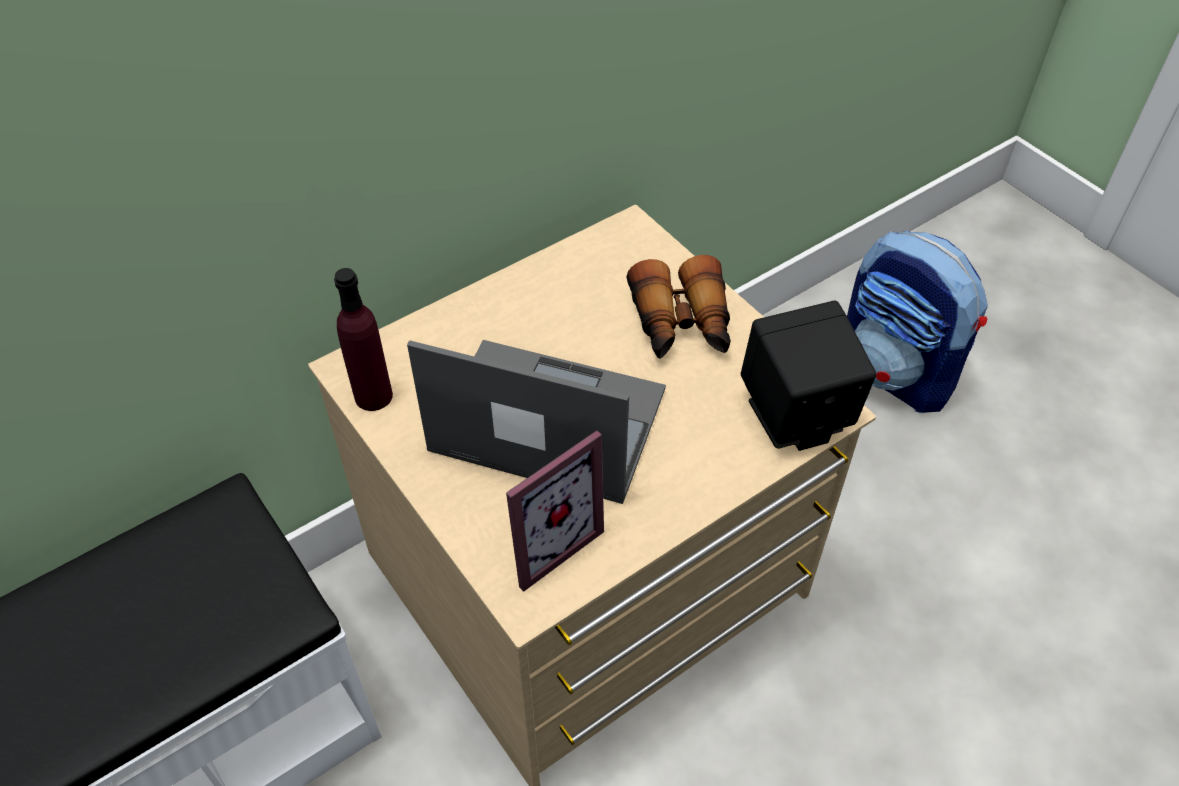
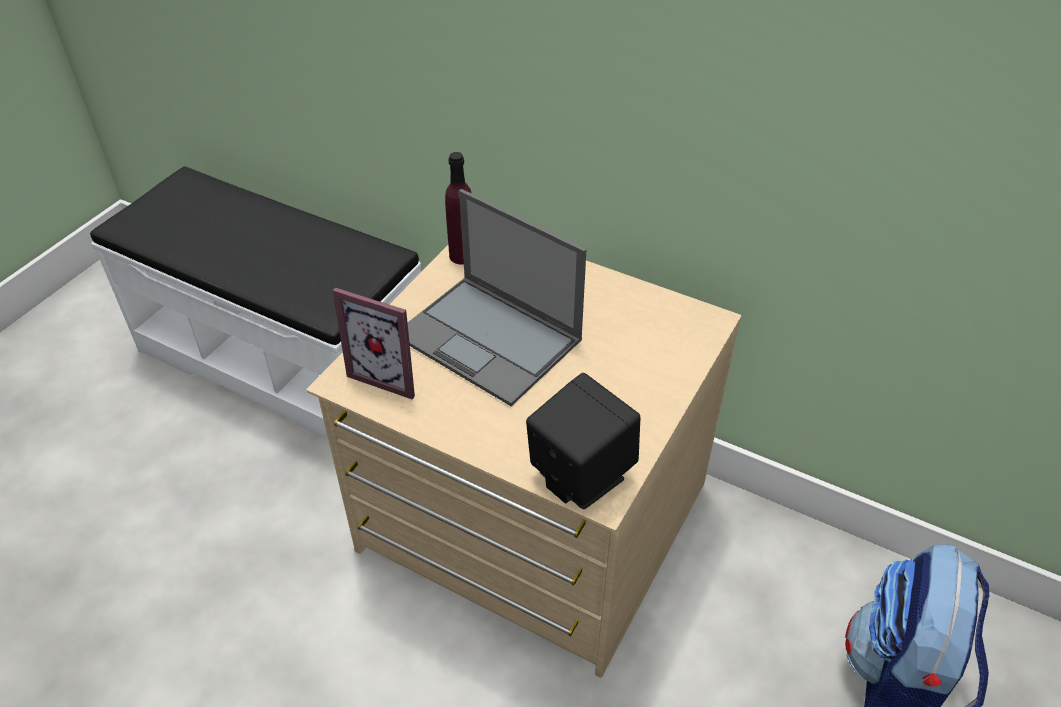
camera: 65 degrees right, 5 degrees down
(545, 420) = (490, 339): laptop -> laptop turned 135 degrees clockwise
(681, 325) = (629, 380): binoculars -> none

